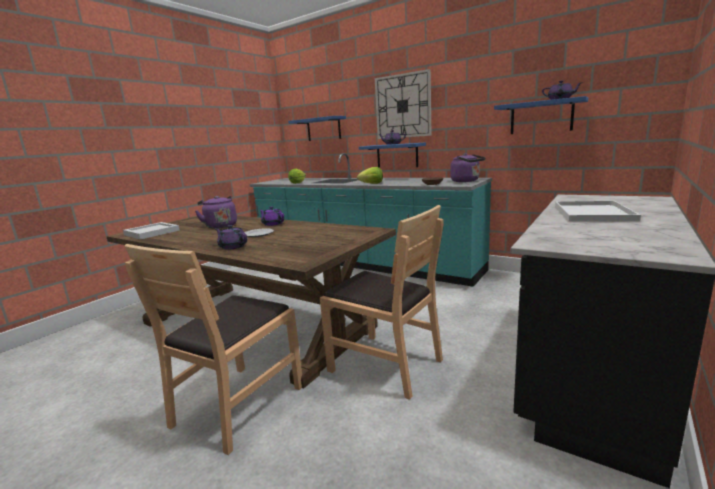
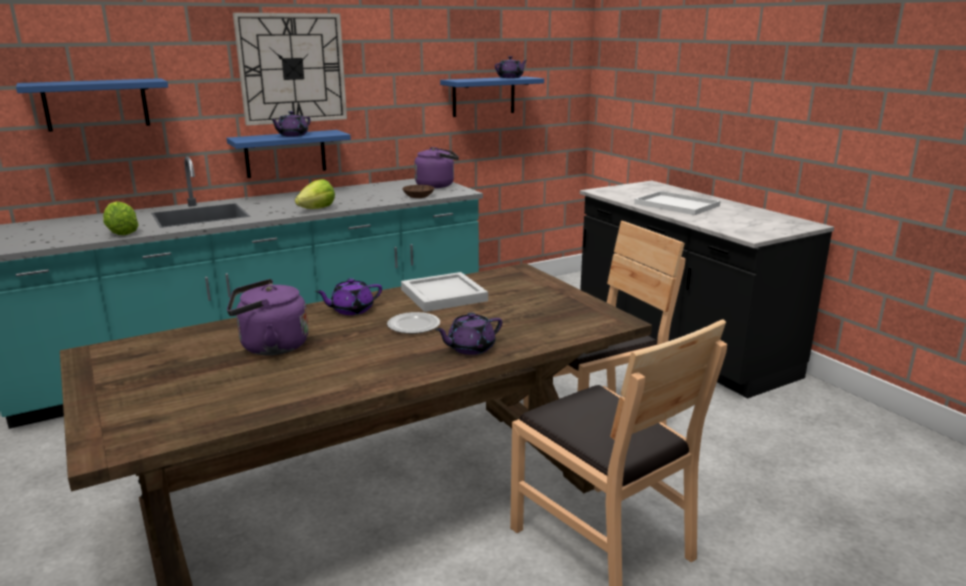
camera: 65 degrees left, 5 degrees up
(151, 233) = (179, 414): white tray -> white tray (445, 295)

